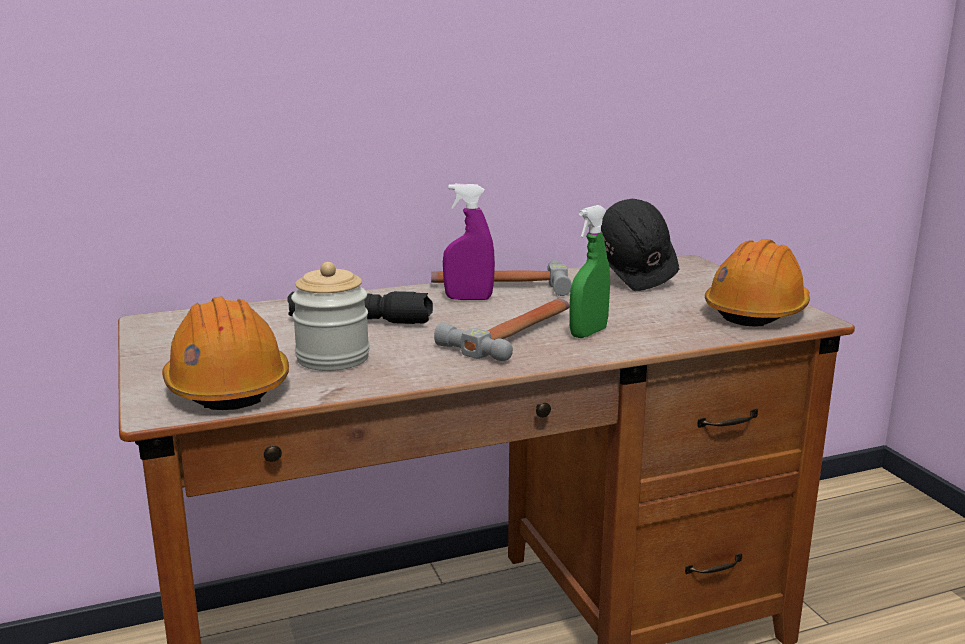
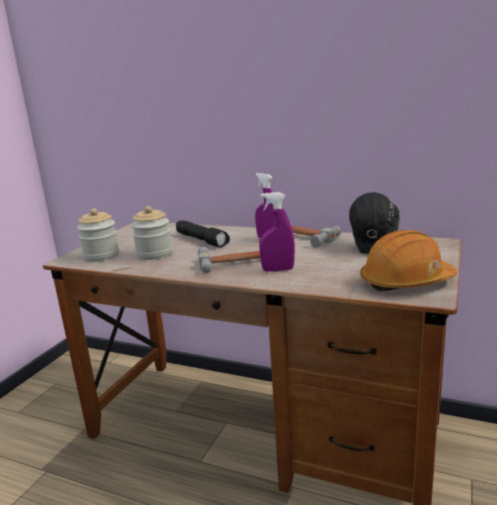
camera: 45 degrees right, 0 degrees up
(227, 385) = (101, 256): orange hard hat -> jar
(588, 333) = (278, 270): green spray bottle -> purple spray bottle

